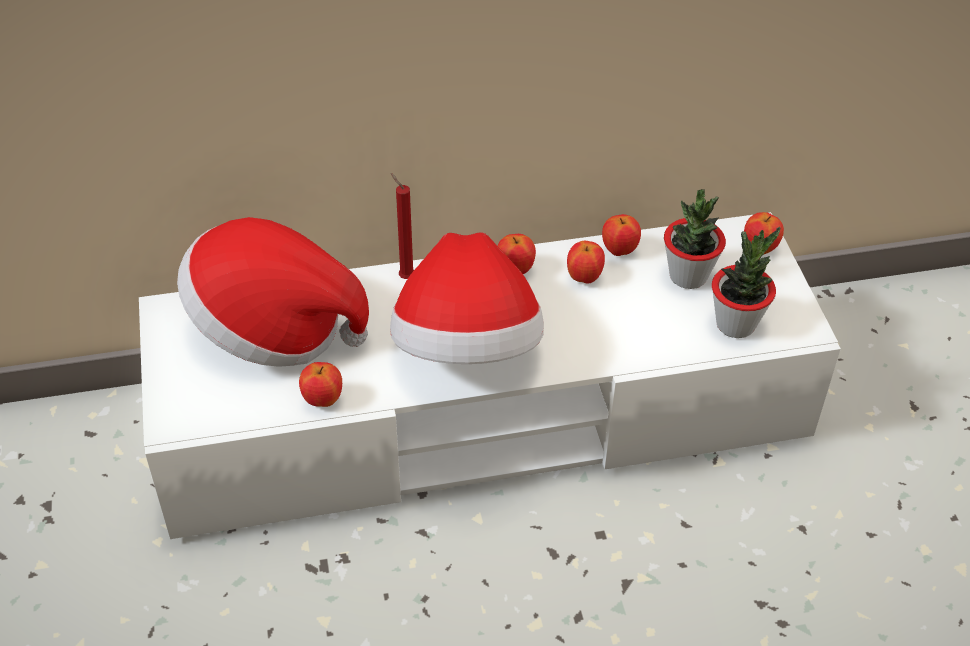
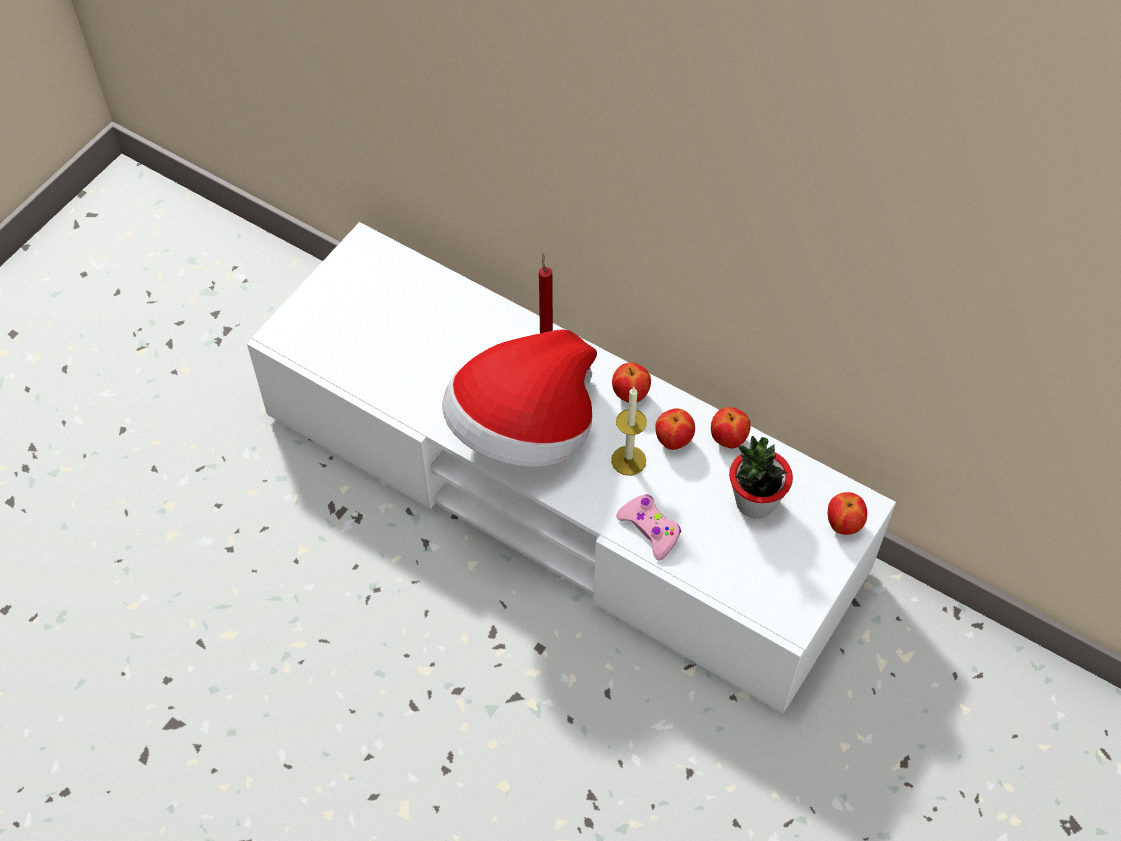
camera: 45 degrees right, 10 degrees up
(273, 328) = (415, 312): hat -> none
(322, 400) = (388, 392): apple -> none
(569, 312) = (628, 460): none -> candle
(643, 345) = (650, 529): none -> pink game controller
(736, 324) = (742, 570): potted plant -> none

